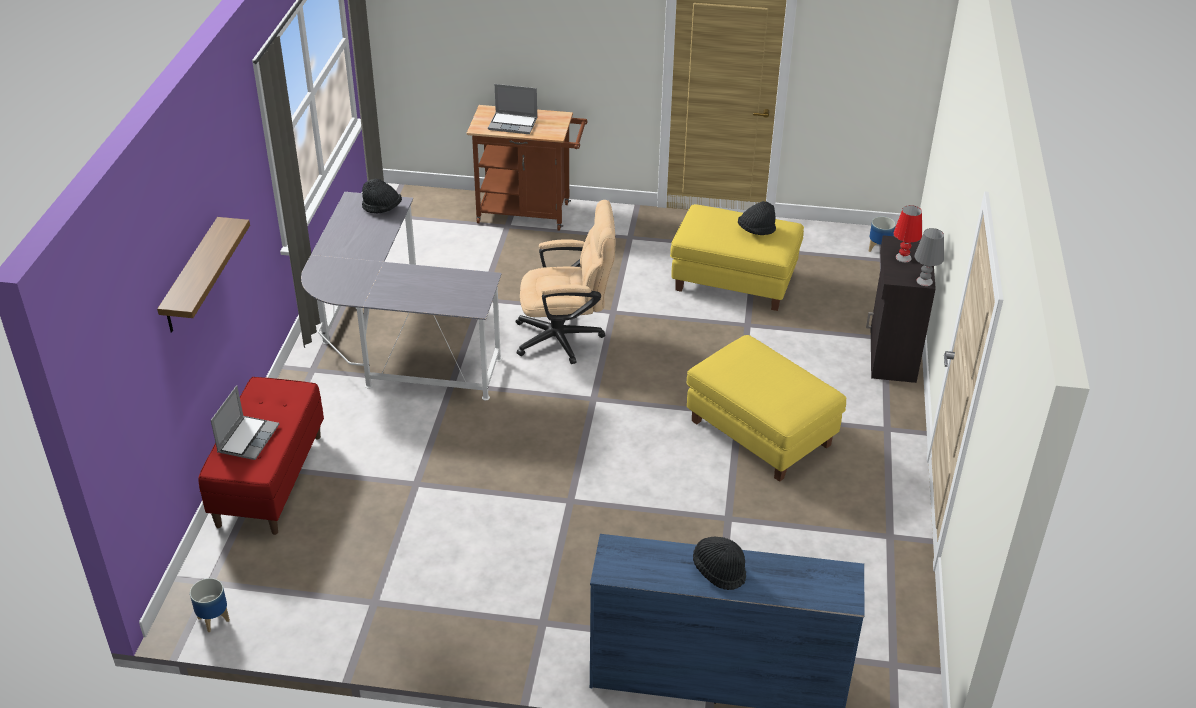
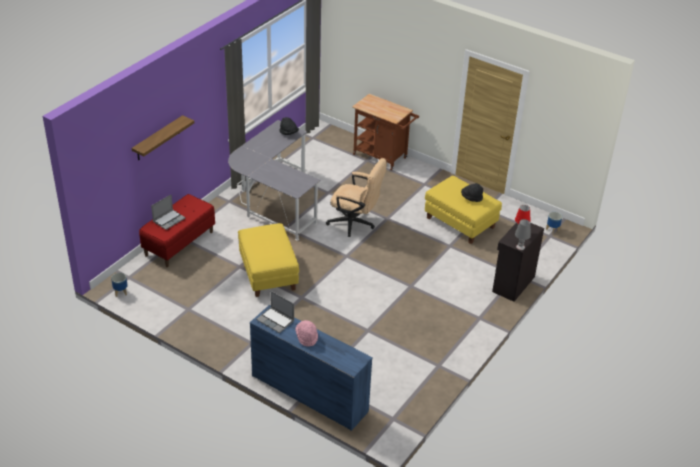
camera: 25 degrees right, 0 degrees up
(513, 124) = (378, 108): laptop -> laptop (276, 320)
(719, 571) = (307, 337): black hat -> pink hat
(759, 433) = (414, 298): yellow ottoman -> yellow ottoman (268, 273)

